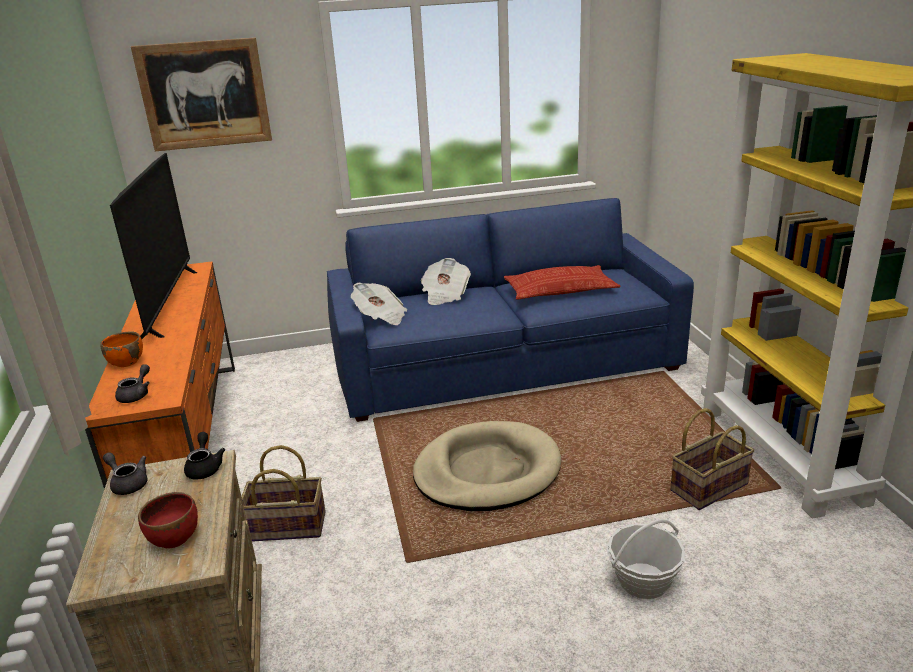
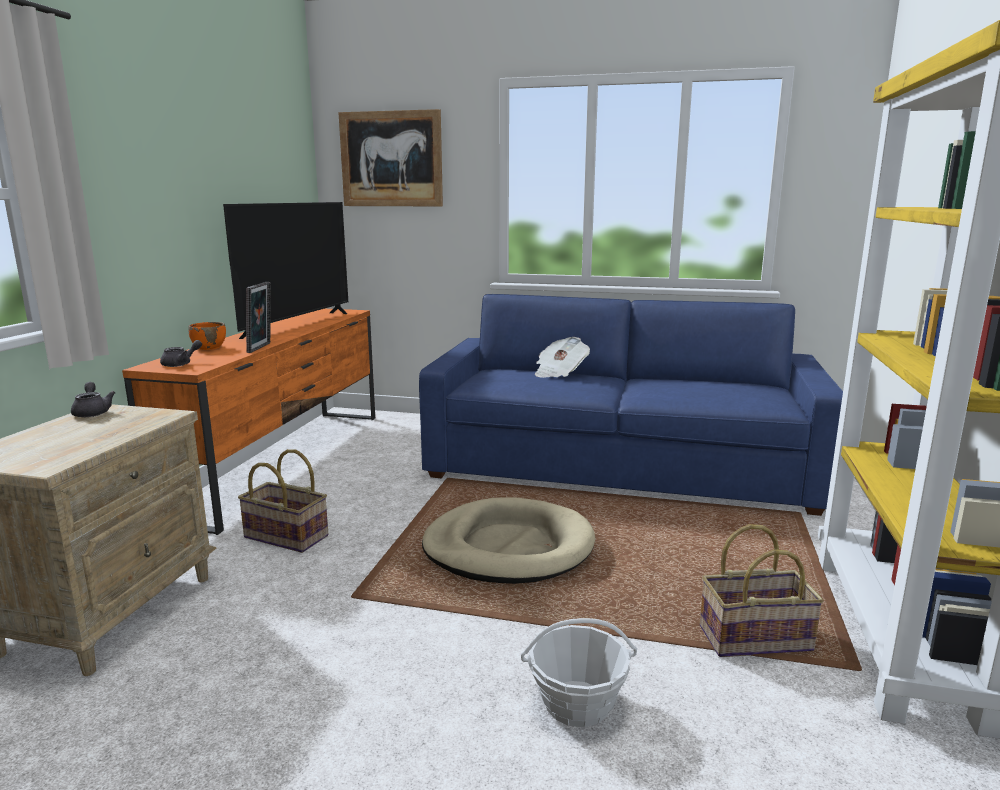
camera: 25 degrees right, 10 degrees down
(174, 537) = (59, 448): red bowl -> none
(186, 348) = (261, 348): none -> picture frame
(205, 467) = (156, 416): black teapot -> none
(381, 317) = (479, 376): newspaper -> none
(560, 290) = (684, 388): pillow -> none

